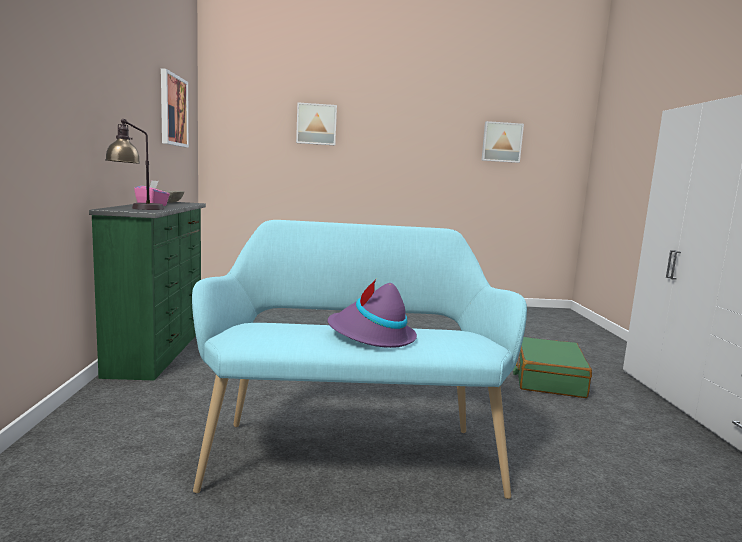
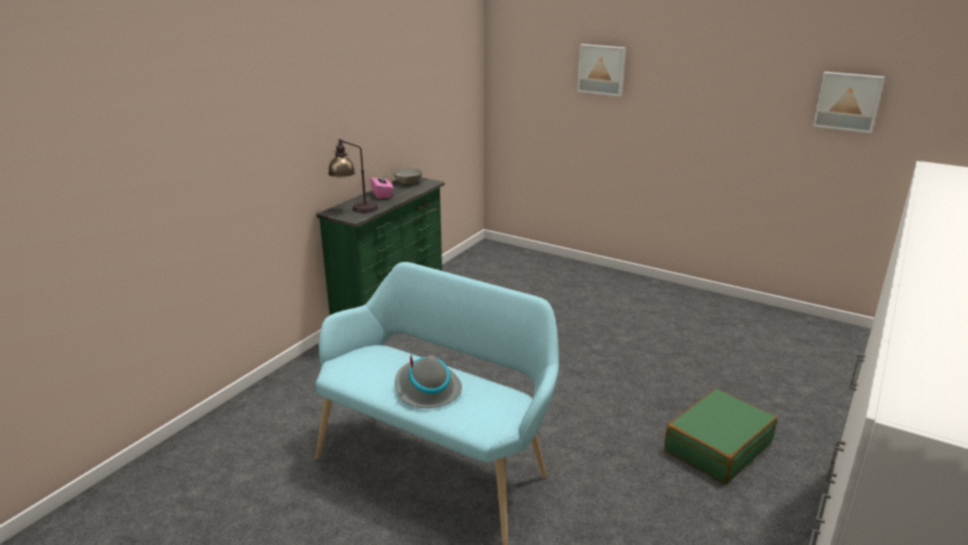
camera: 35 degrees right, 15 degrees up
(173, 110) = (435, 75): picture -> none
(371, 336) = (426, 389): purple hat -> grey hat

